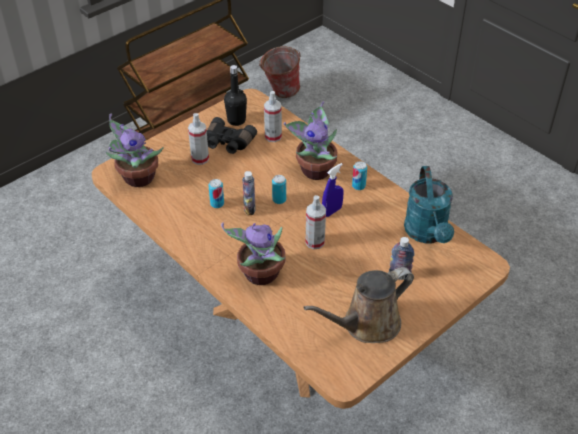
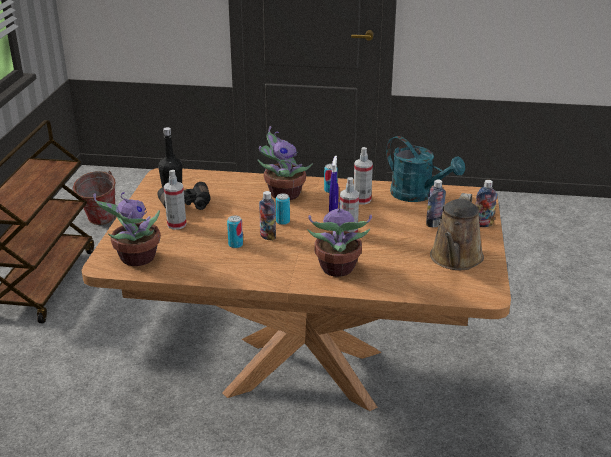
camera: 40 degrees left, 15 degrees down
(273, 136) = (219, 188): spray bottle -> spray bottle (362, 200)
(443, 302) = (483, 224): none -> bottle

